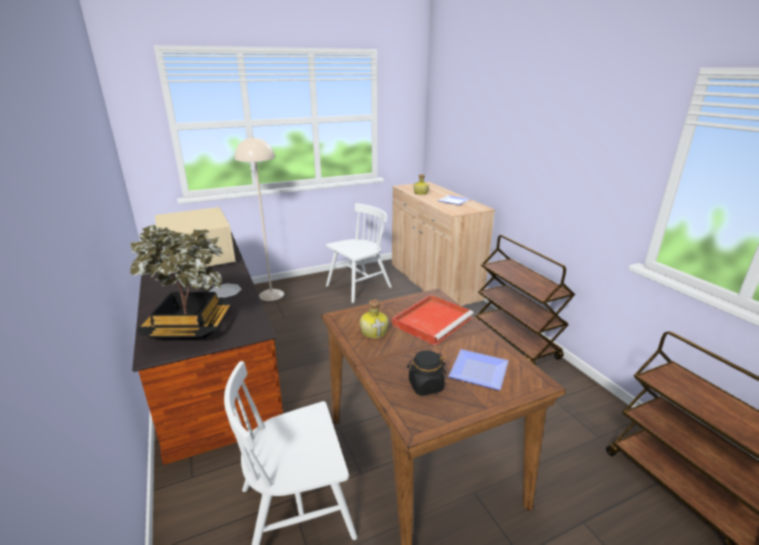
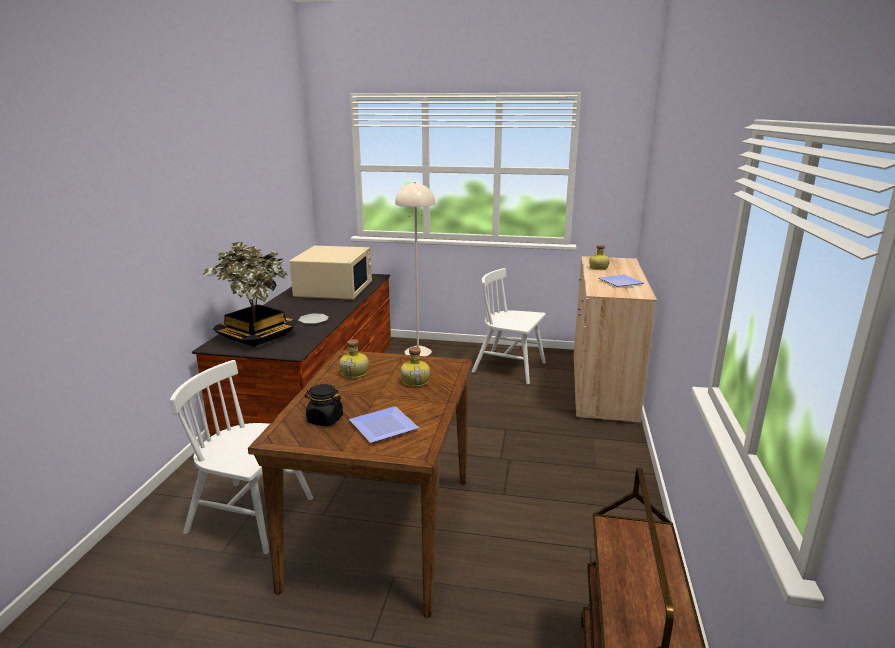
camera: 35 degrees right, 5 degrees down
(358, 287) = (509, 368): white chair -> white chair turned 150 degrees counterclockwise
(432, 321) = (416, 381): red tray -> bottle
(515, 341) = (624, 476): brown cart -> none

